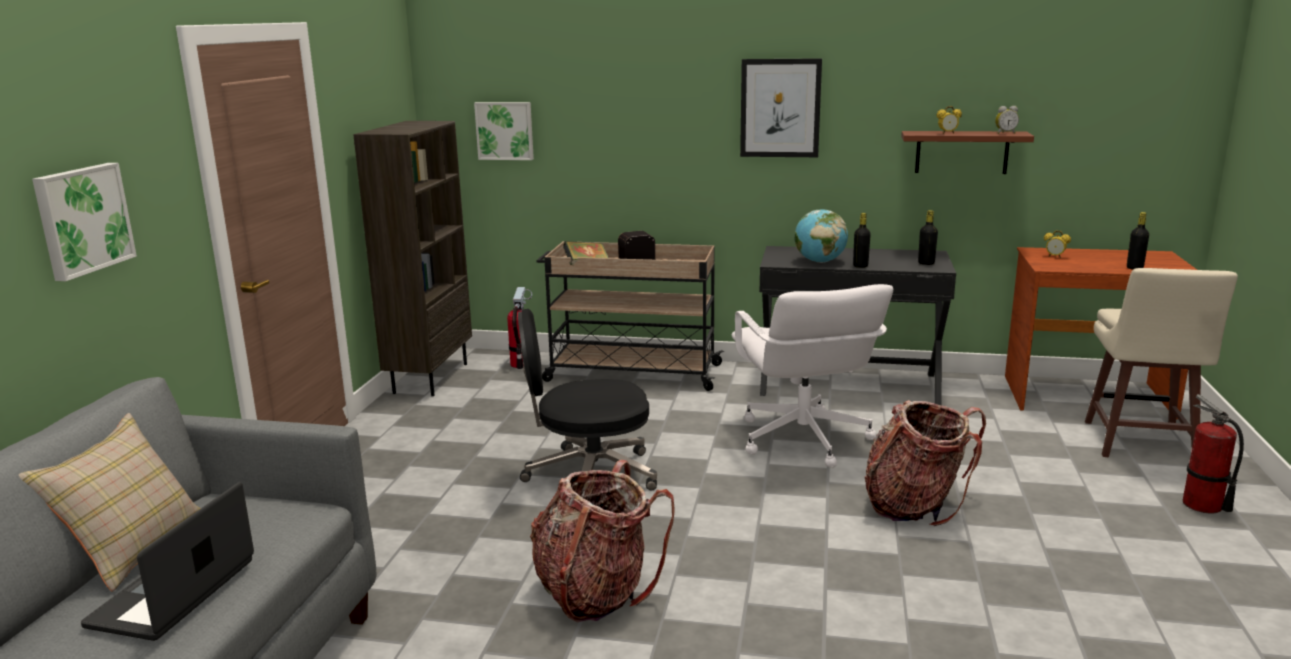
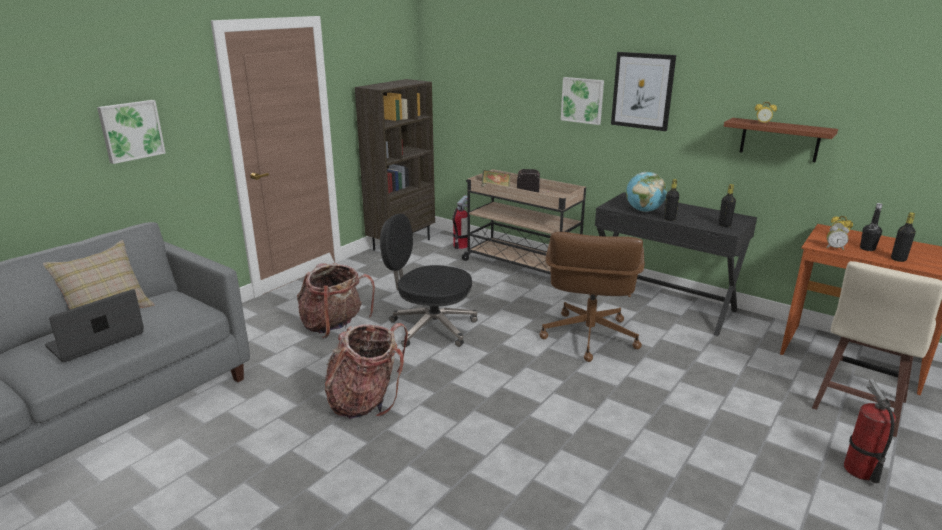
camera: 25 degrees right, 5 degrees up
(505, 130) = (467, 90): picture -> picture (582, 100)
(802, 440) = (588, 337): white office chair -> brown office chair
(915, 506) = (620, 404): backpack -> backpack (334, 326)
(1005, 133) = (812, 128): alarm clock -> alarm clock (834, 248)
(1095, 263) = (867, 249): none -> black bottle

